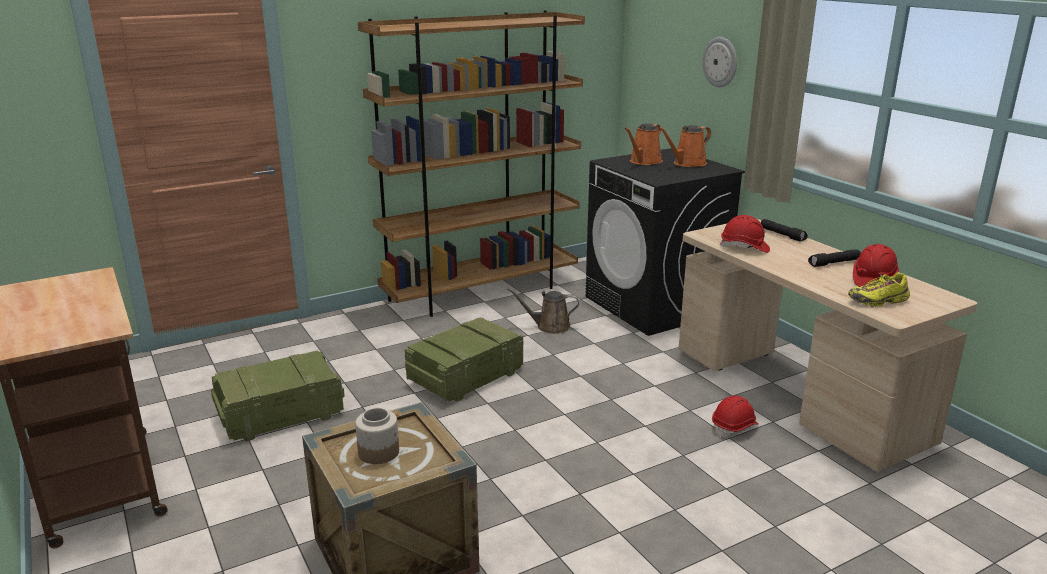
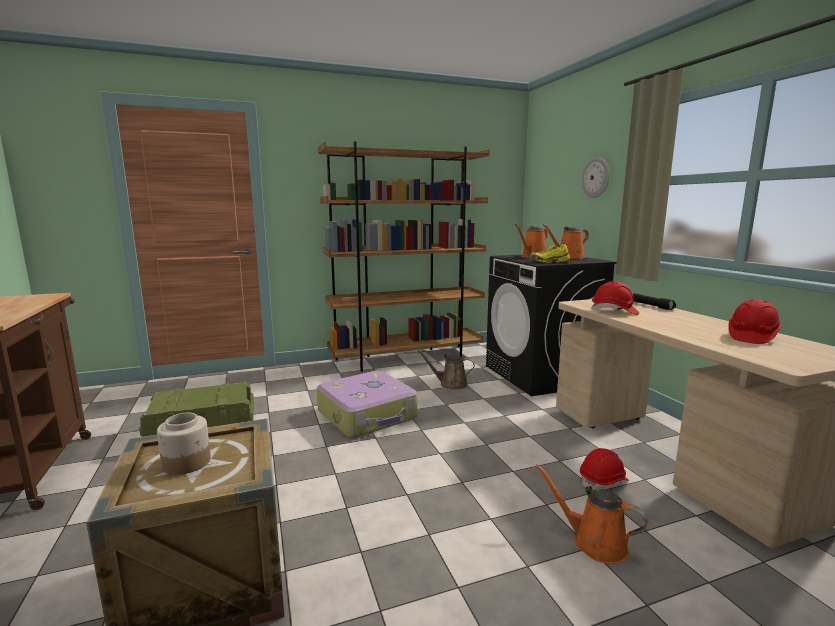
camera: 10 degrees right, 10 degrees down
(467, 376) = (368, 415): crate -> suitcase
(730, 484) = (594, 542): none -> orange watering can
(834, 263) = (705, 324): black flashlight -> none
(878, 301) = (762, 352): yellow shoe -> yellow shoe (549, 262)

